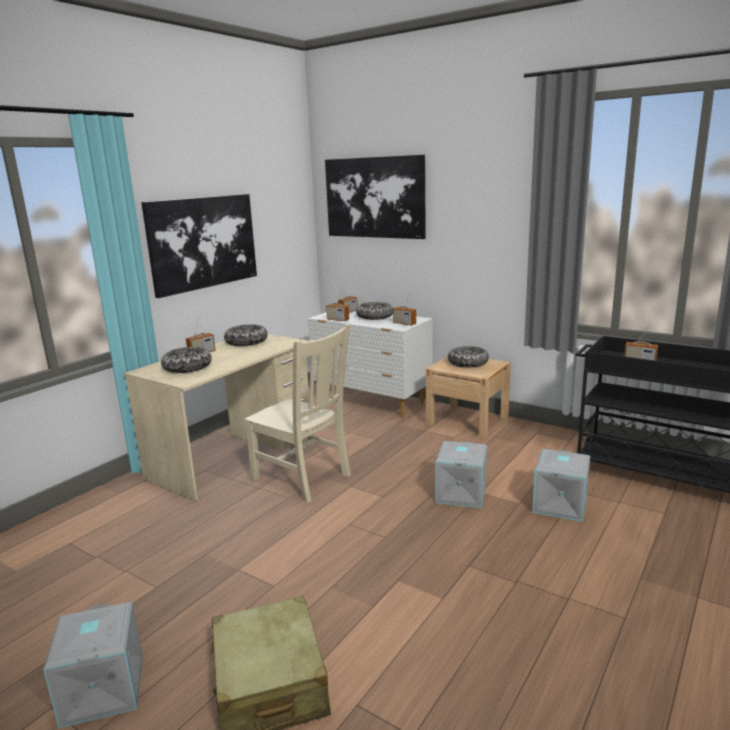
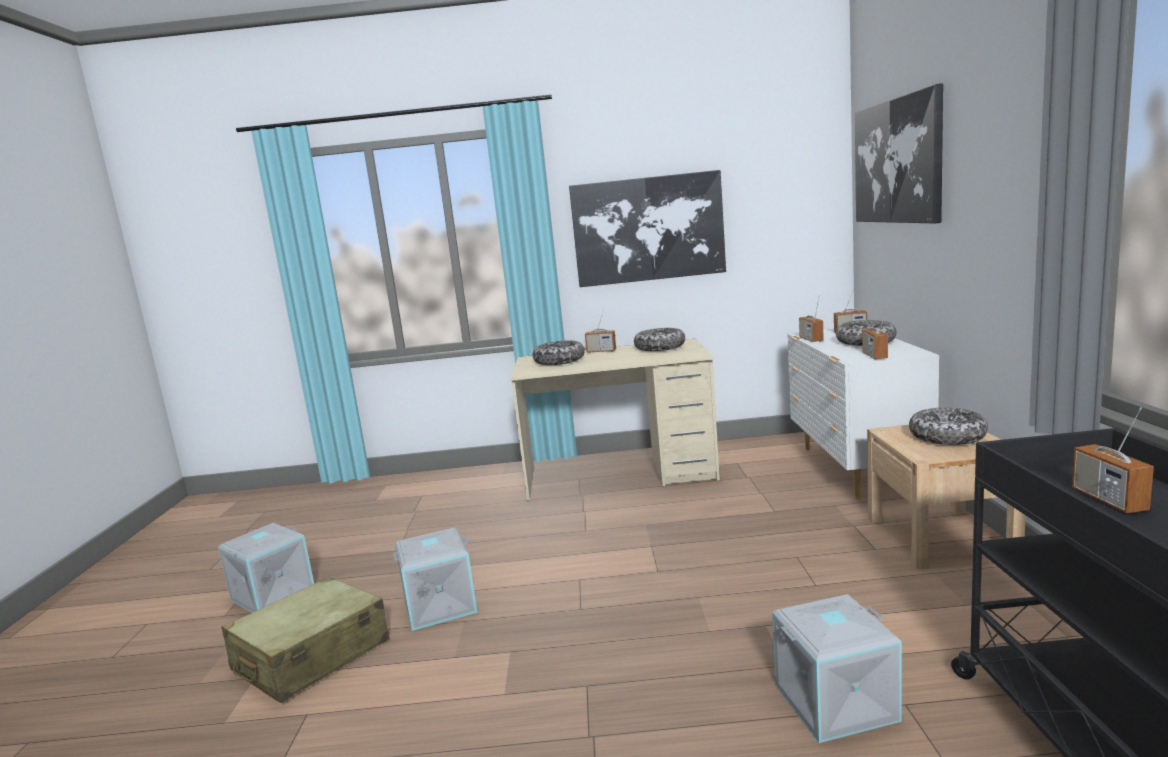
camera: 55 degrees right, 5 degrees down
(303, 478) = (629, 519): beige chair -> none
(460, 493) = (738, 612): grey storage box -> grey storage box (440, 605)

